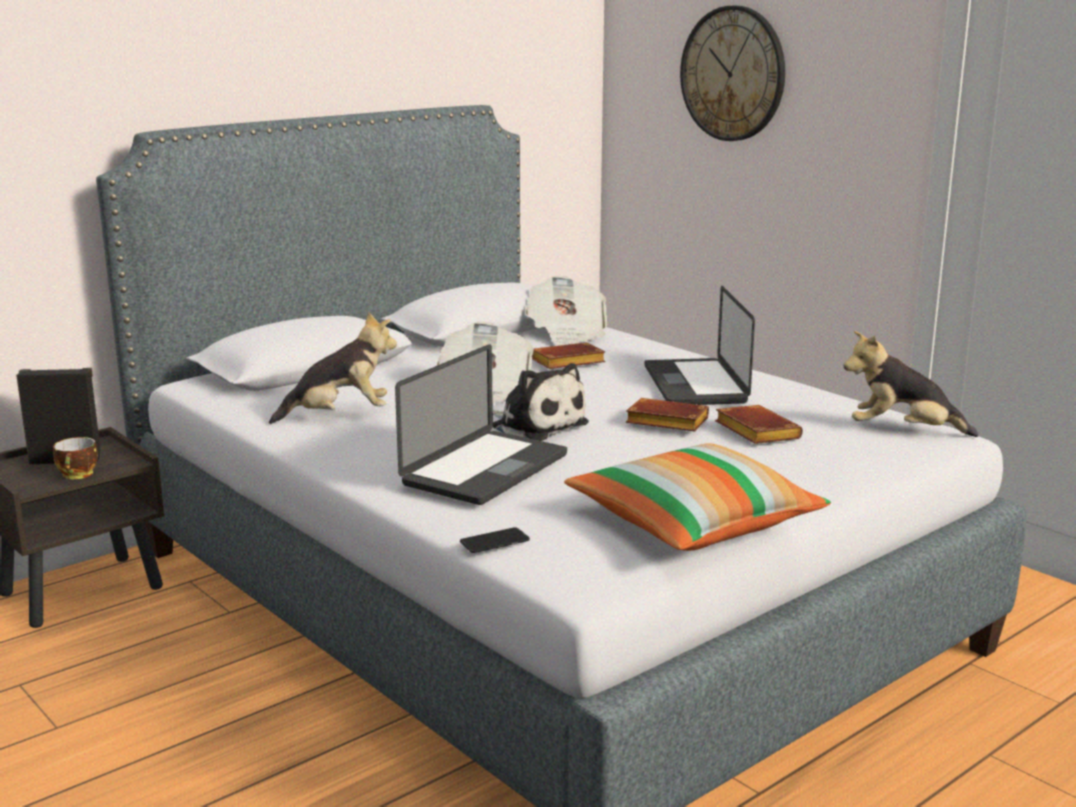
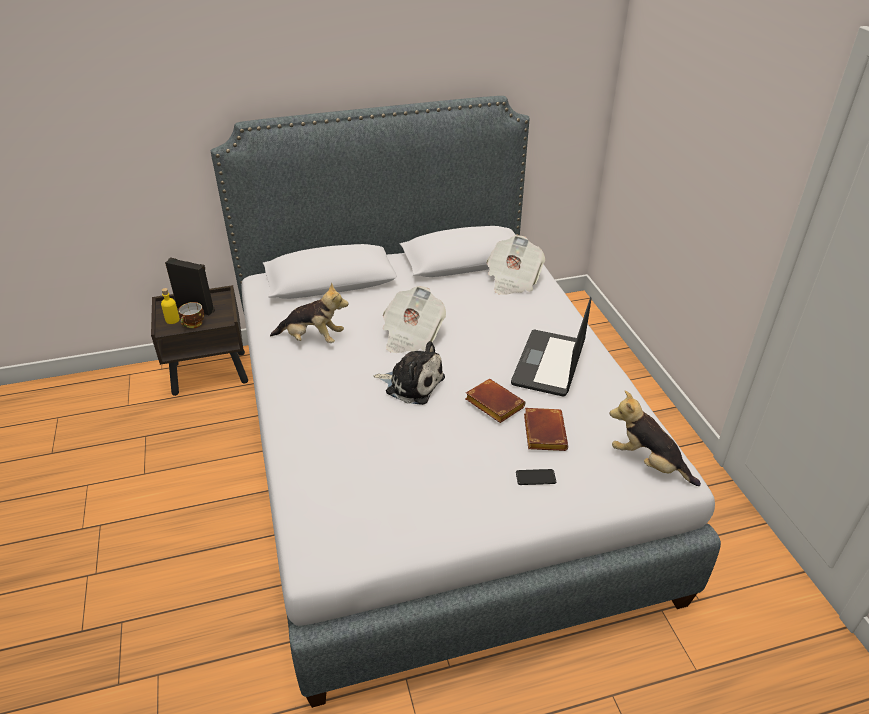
camera: 25 degrees right, 20 degrees up
(34, 477) = (172, 320): none -> yellow bottle
(485, 470) = (344, 425): laptop -> none
(494, 541) = (296, 501): phone -> phone (535, 477)
(536, 425) = (412, 384): plush toy -> plush toy turned 45 degrees counterclockwise
(567, 363) = (486, 315): brown book -> none
(693, 524) = (421, 525): pillow -> none
(733, 74) = (688, 102): wall clock -> none

